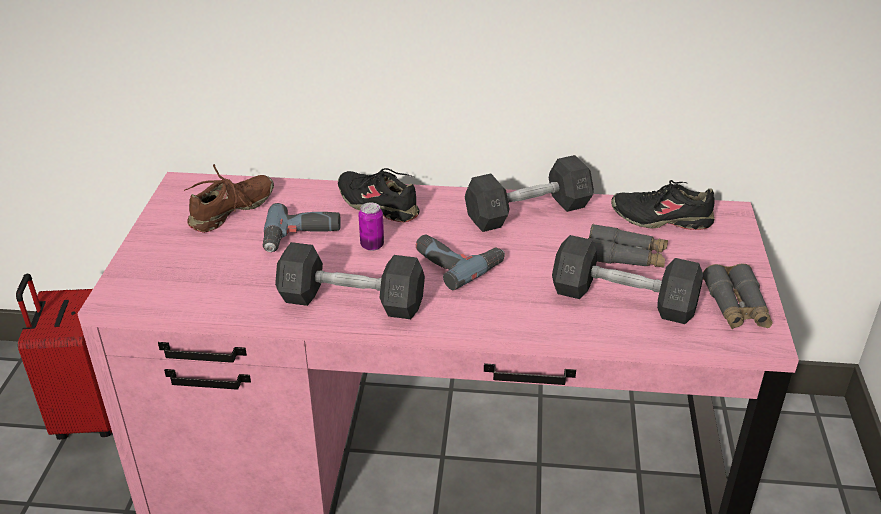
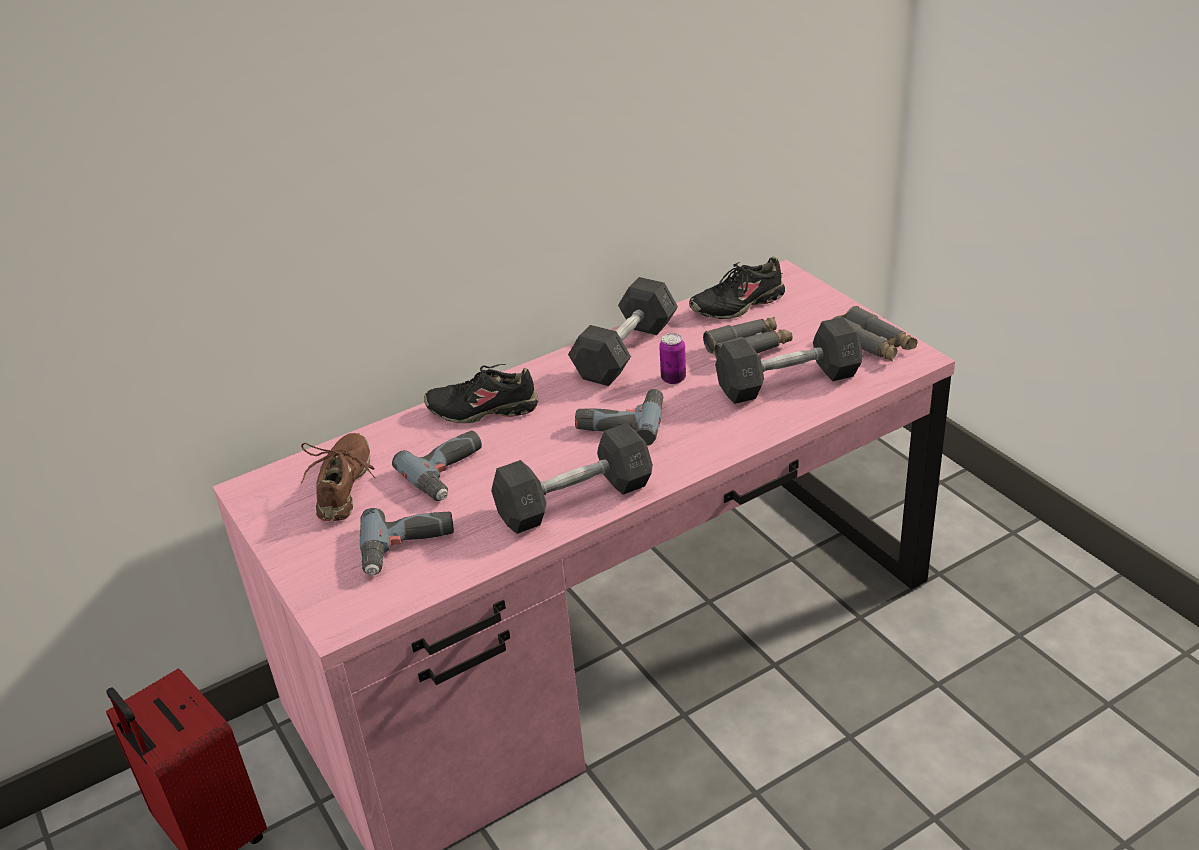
camera: 35 degrees left, 0 degrees up
(212, 273) = (408, 548): none -> power drill
(372, 245) = (527, 446): can -> can (673, 379)

